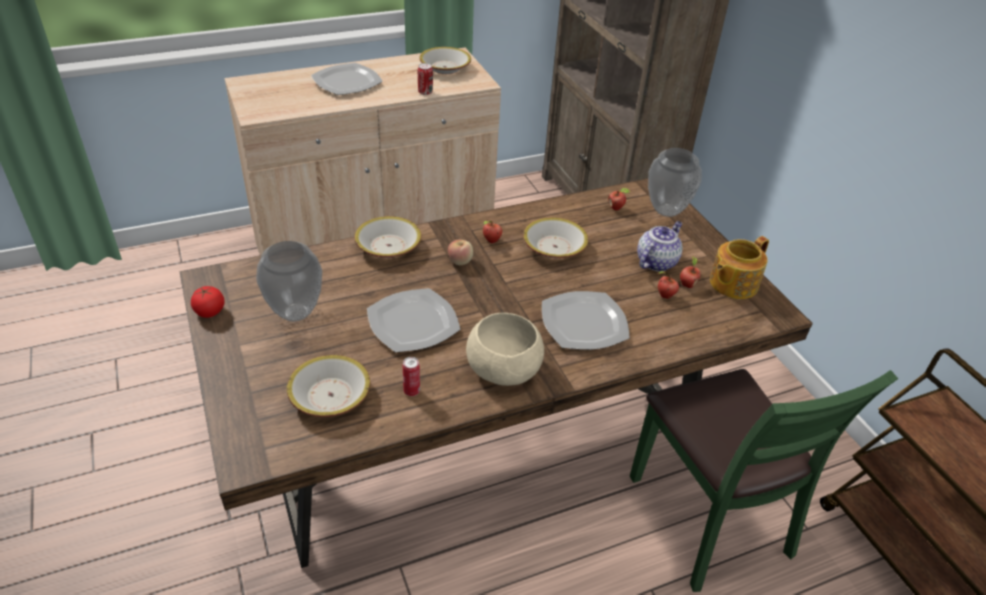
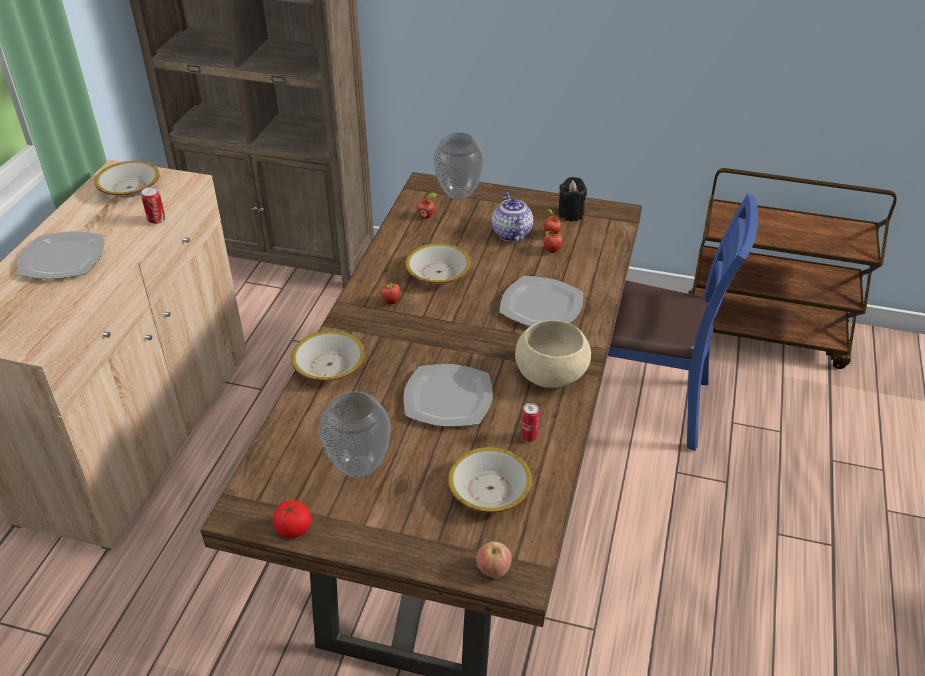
camera: 50 degrees left, 0 degrees up
(460, 261) = (398, 333): apple -> apple (493, 569)
(708, 518) = (644, 403): green chair -> blue chair
(732, 283) = (571, 214): teapot -> black candle

